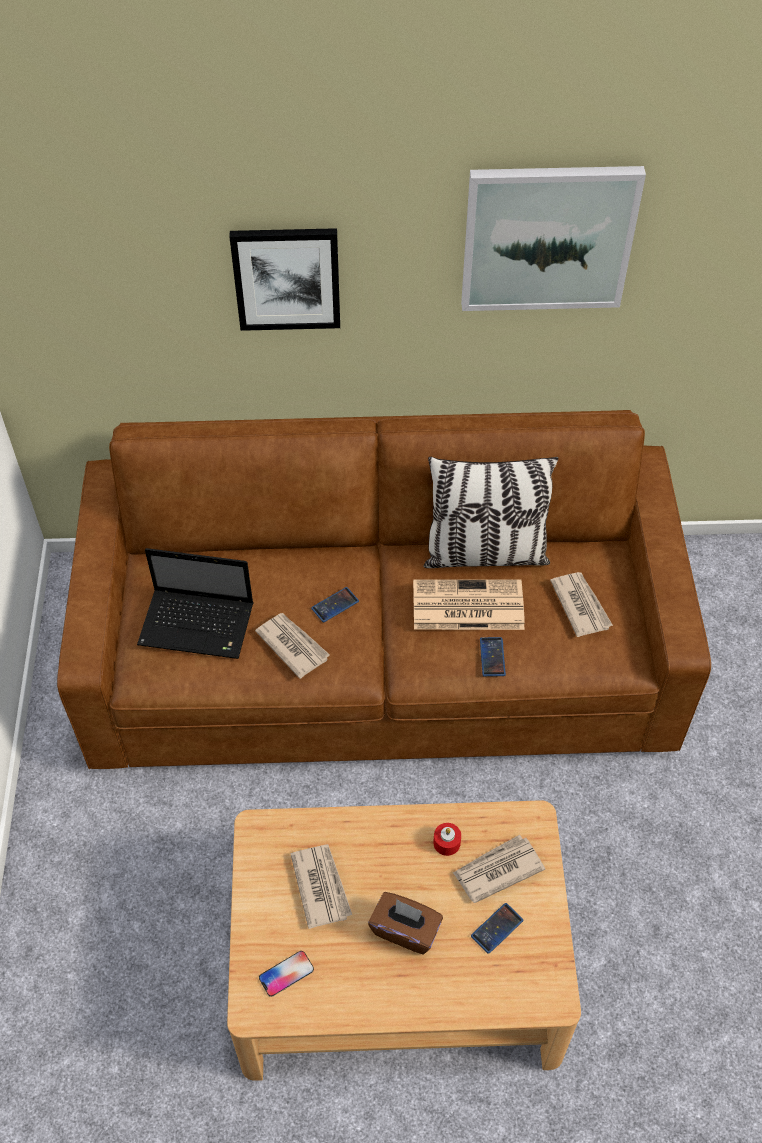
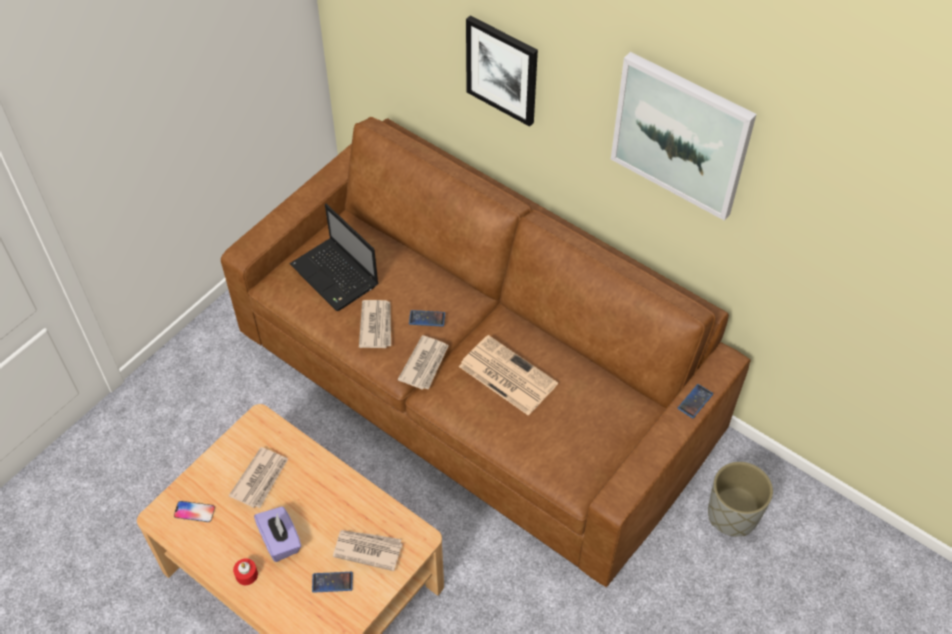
camera: 40 degrees right, 0 degrees up
(405, 930) = (280, 541): brown tissue box -> purple tissue box
(446, 843) = (355, 510): red candle -> red candle (246, 575)
(485, 554) = (556, 351): pillow -> none
(492, 657) = (489, 418): phone -> phone (695, 401)
(580, 605) = (582, 426): newspaper -> newspaper (425, 364)
(708, 611) = (732, 515): none -> grey planter

